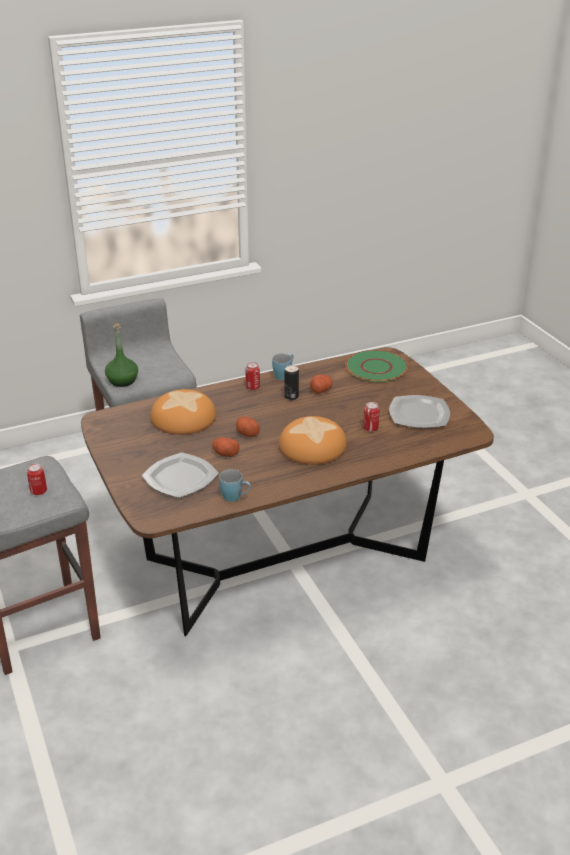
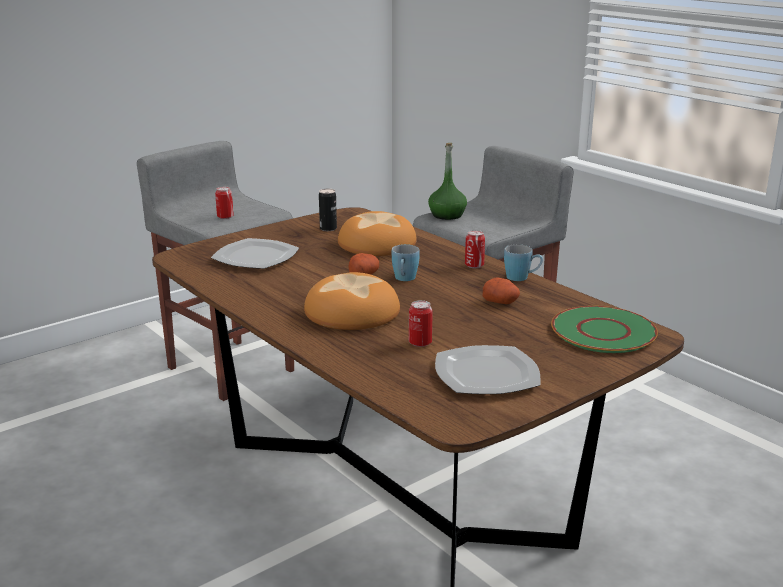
camera: 75 degrees right, 10 degrees down
(225, 453) = (313, 270): potato -> none
(235, 497) = (224, 285): blue mug -> blue mug (404, 279)
(291, 397) = (468, 288): can -> can (328, 228)

